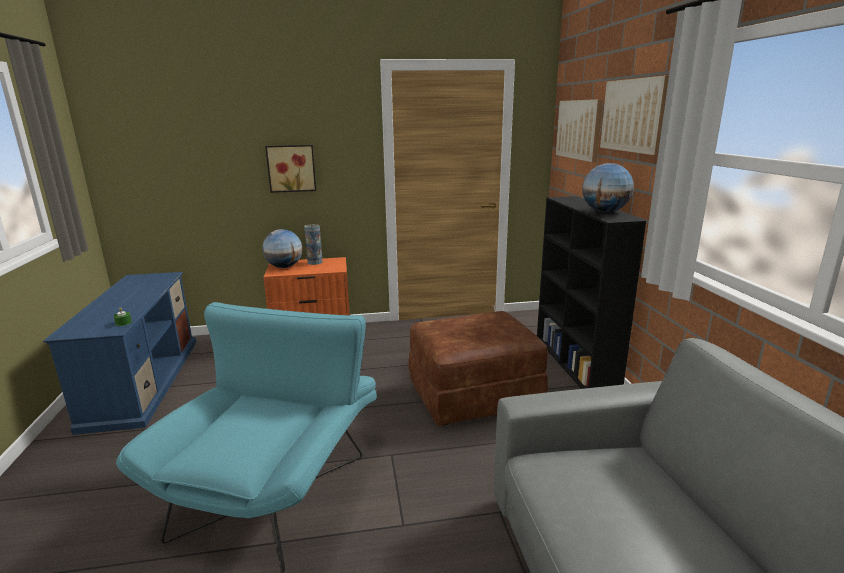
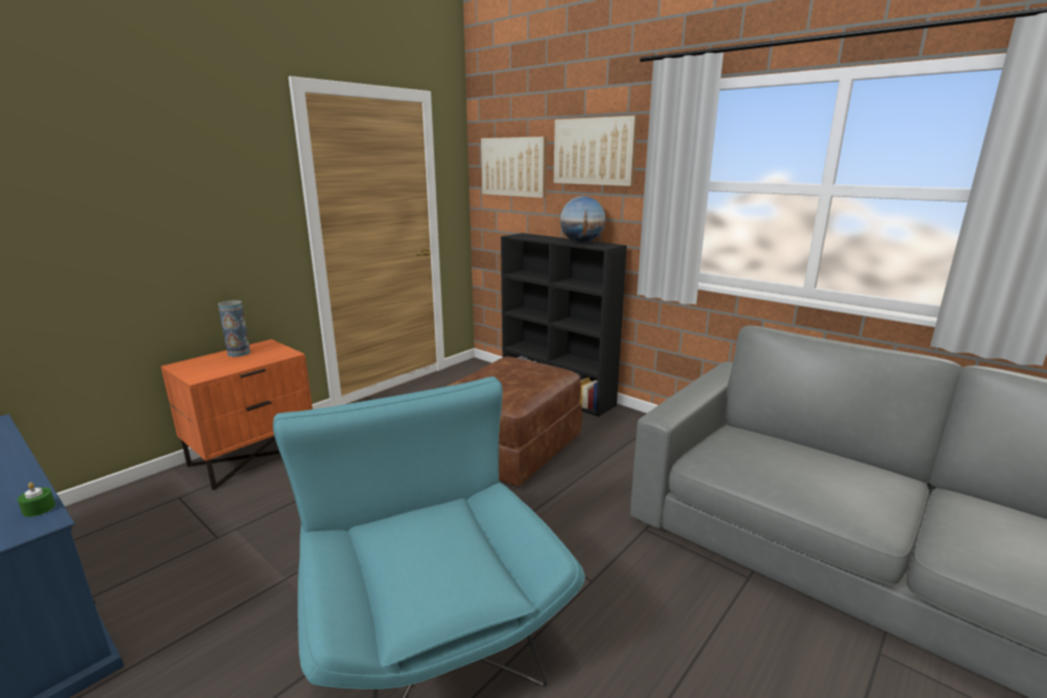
camera: 40 degrees left, 0 degrees up
(284, 267) = (201, 367): globe -> none
(291, 168) = (180, 224): picture -> none

